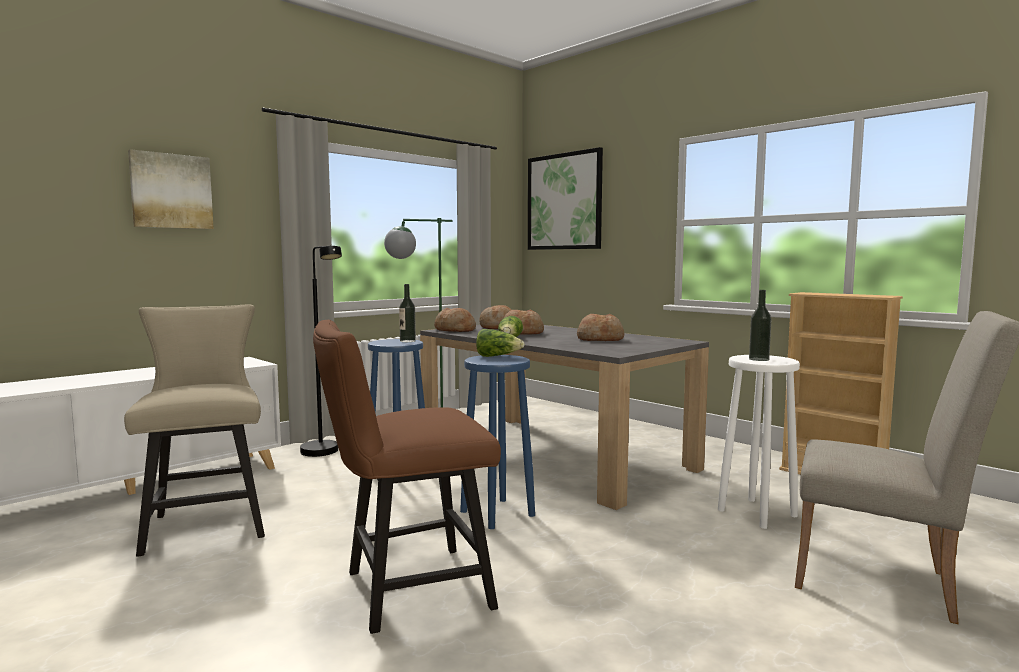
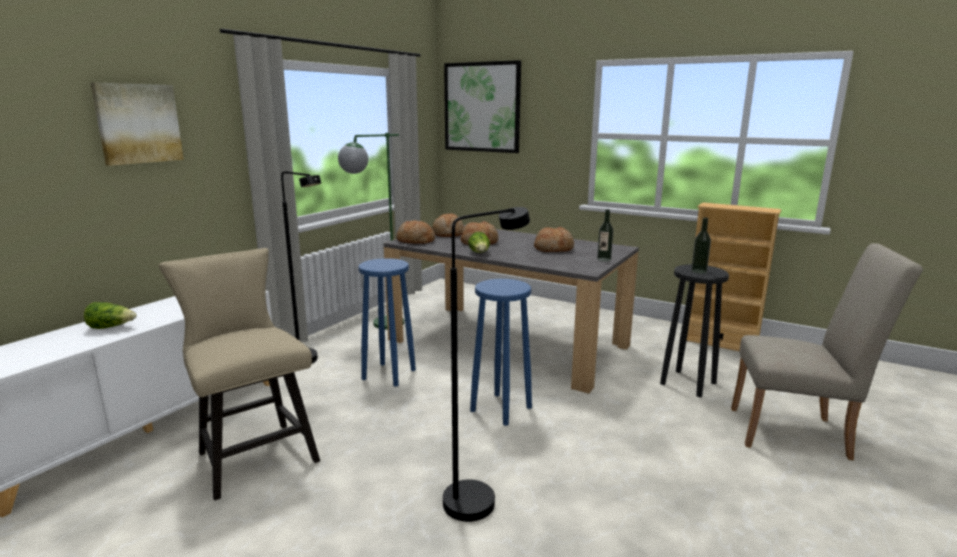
camera: 15 degrees left, 10 degrees up
(406, 591) = (479, 496): brown chair -> black floor lamp
(407, 341) = (393, 262): bottle -> bottle (604, 259)
(497, 356) = (499, 282): lettuce -> lettuce (111, 327)
(756, 513) = (687, 383): white stool -> black stool

